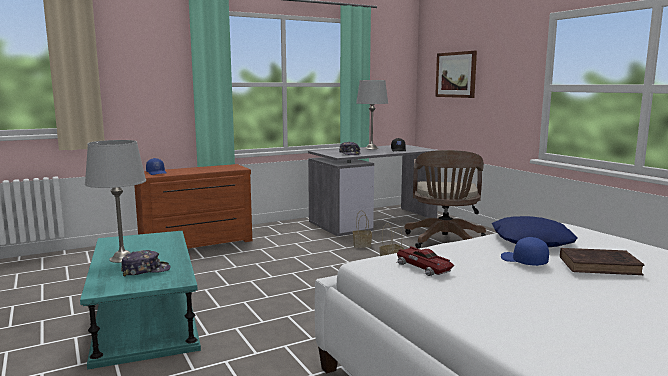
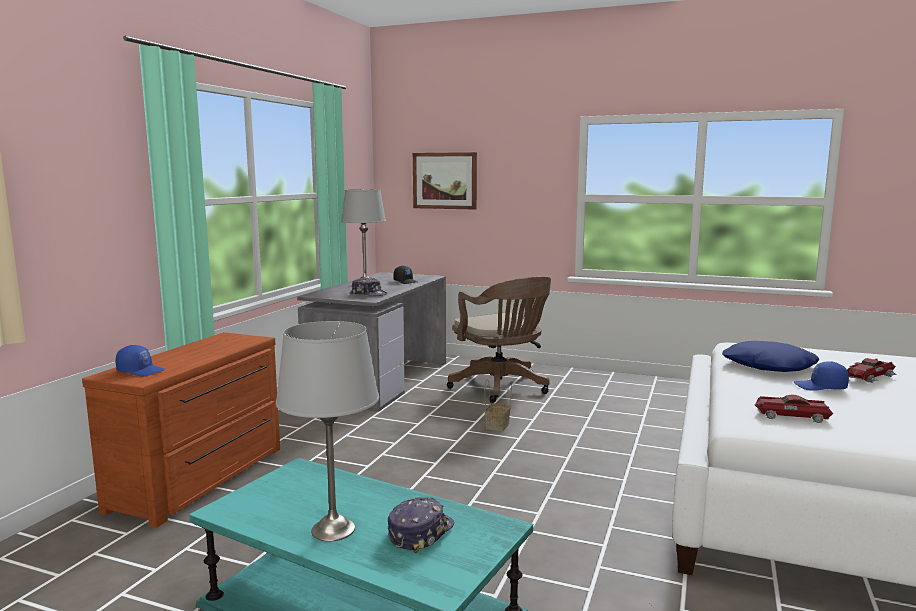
camera: 40 degrees left, 0 degrees up
(362, 245) = (430, 415): basket -> none
(601, 266) = (869, 376): brown book -> toy car

